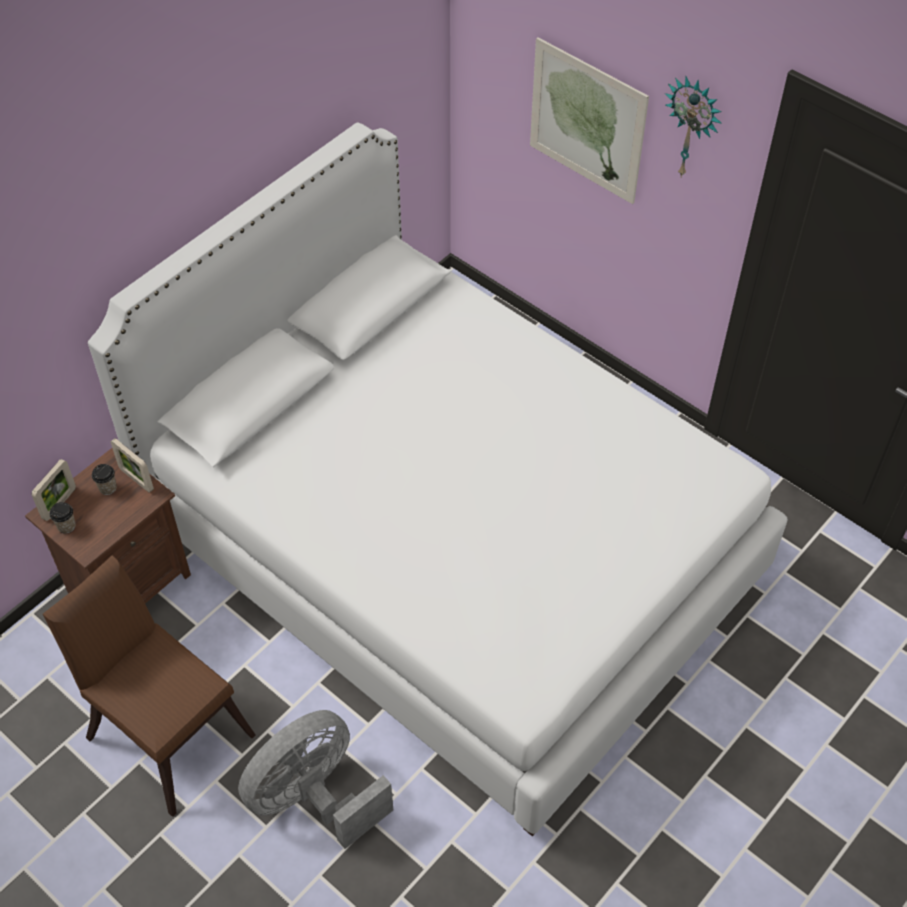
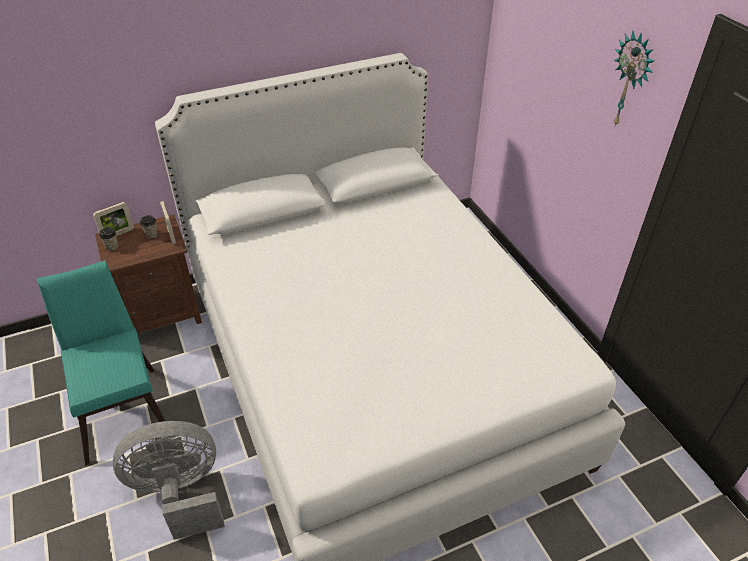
camera: 25 degrees right, 10 degrees down
(165, 728) = (122, 407): brown chair -> turquoise chair
(587, 121) = (560, 83): picture -> none

